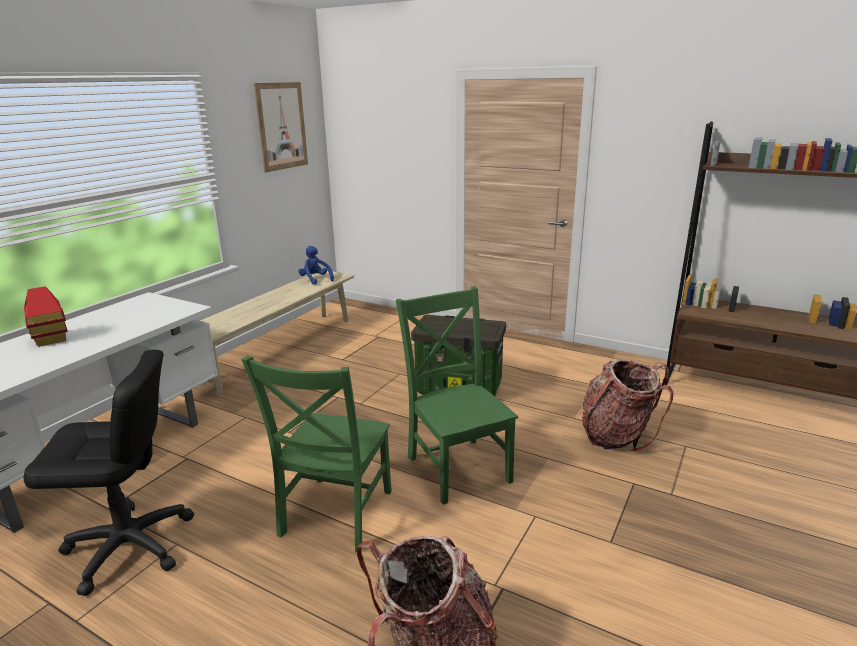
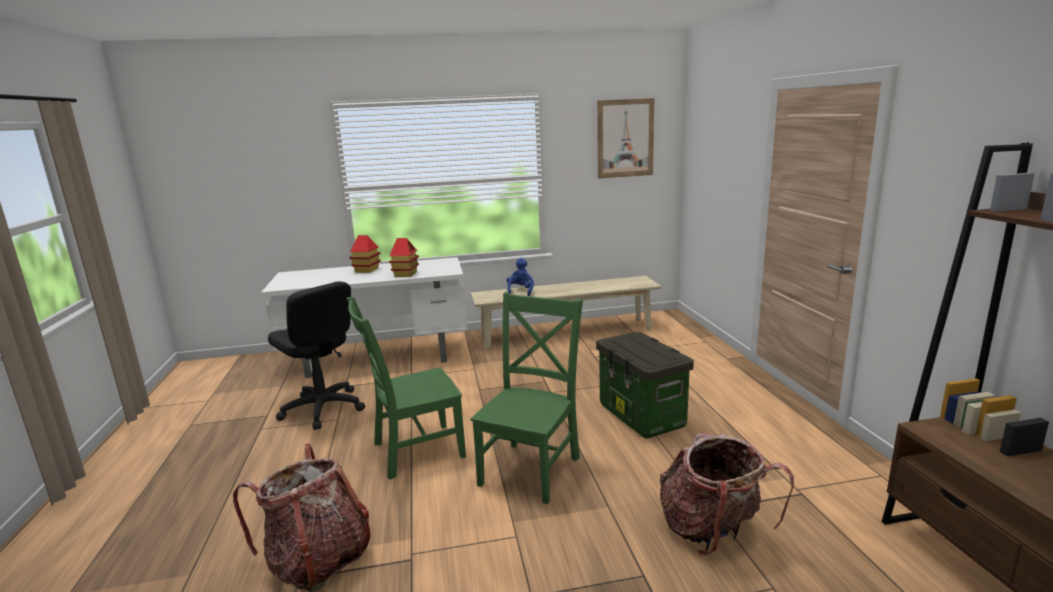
camera: 50 degrees right, 5 degrees down
(133, 327) = (405, 274): none -> toy house
(315, 280) = (624, 282): blue plush toy -> blue plush toy (520, 291)

